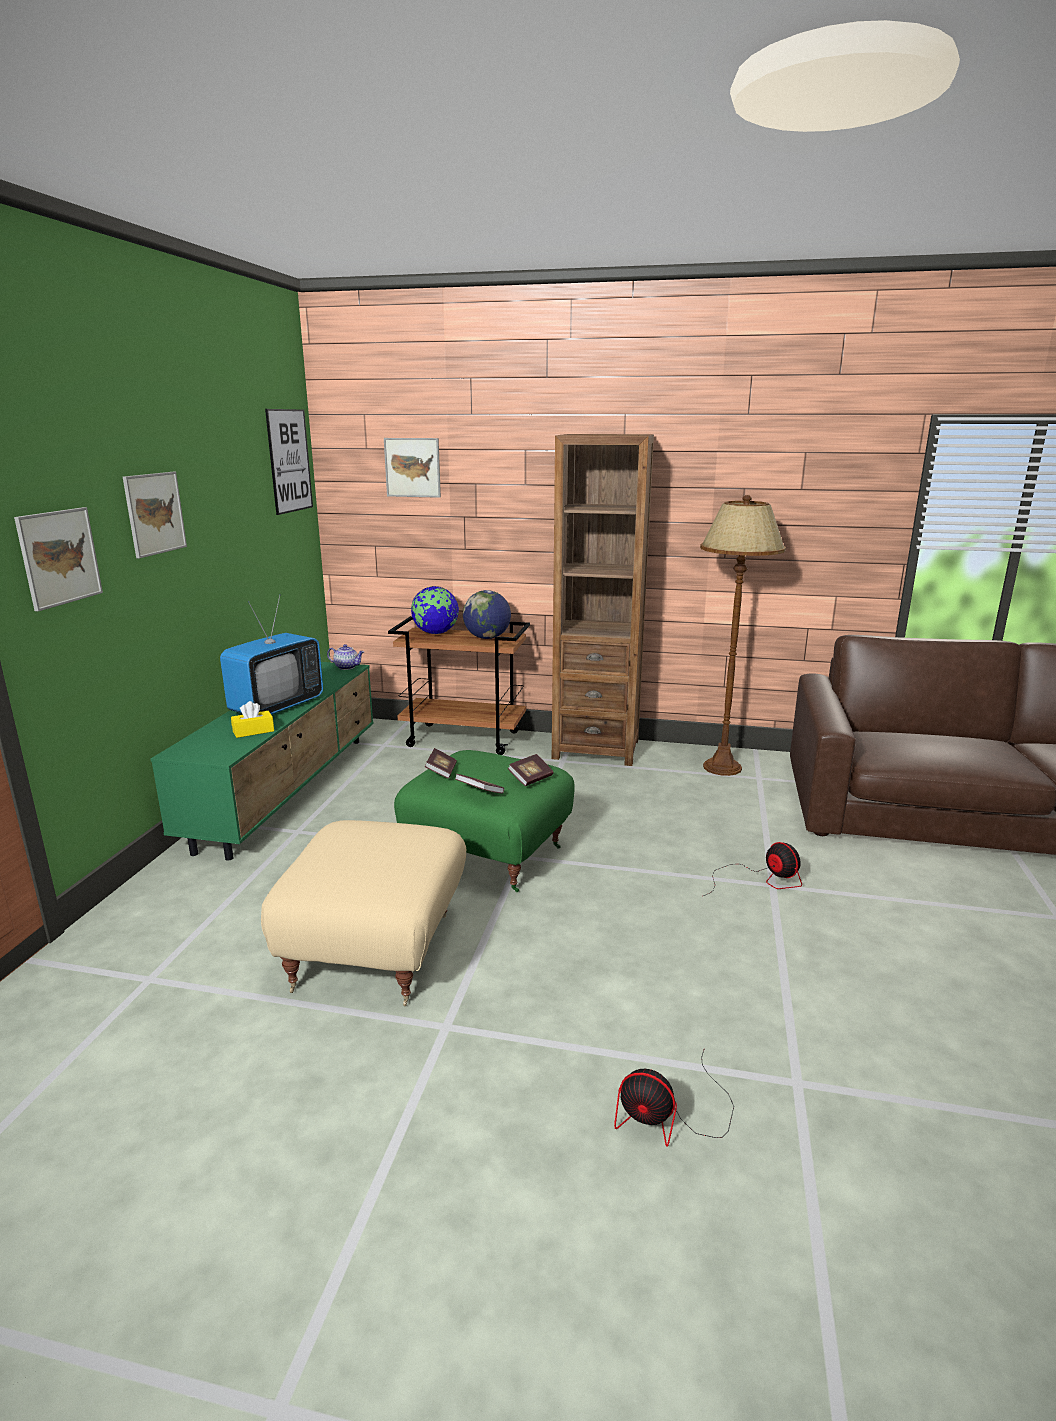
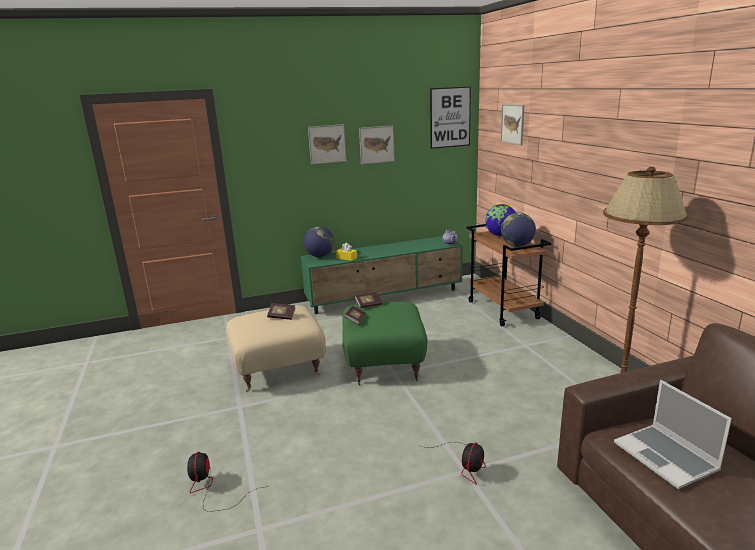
camera: 60 degrees right, 0 degrees up
(59, 557) = (264, 160): picture -> picture (376, 144)
(195, 745) = (320, 256): none -> globe
(277, 707) = (379, 251): television -> none
(531, 779) = (388, 326): book -> book (282, 316)
(596, 749) = (561, 349): brown bookcase -> none
(924, 752) = (667, 457): none -> laptop

